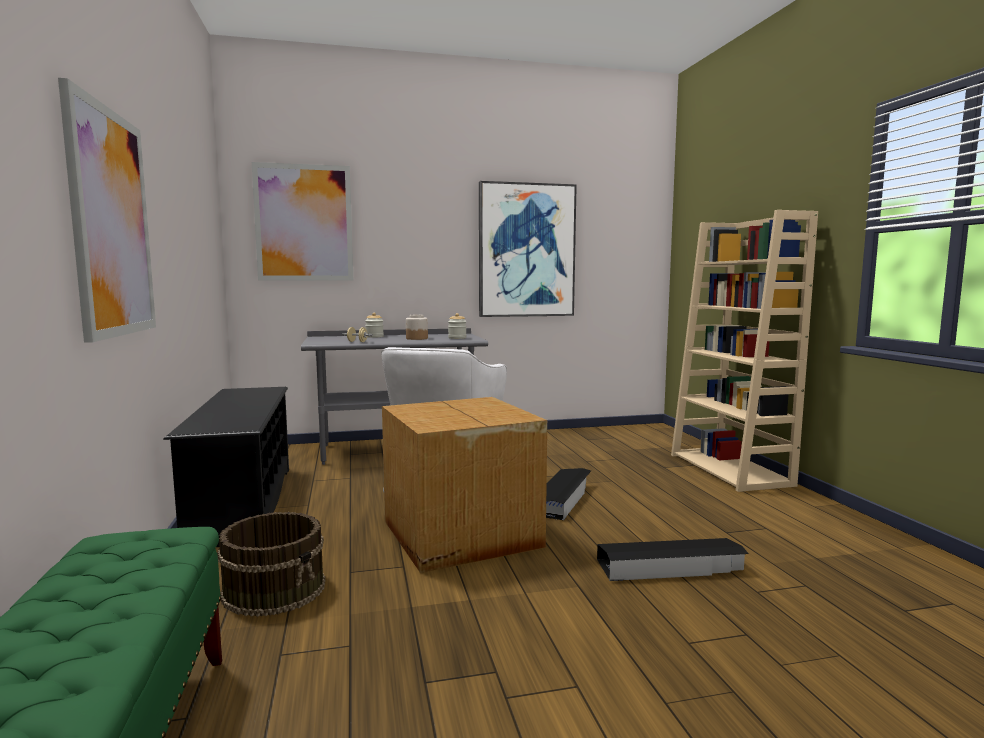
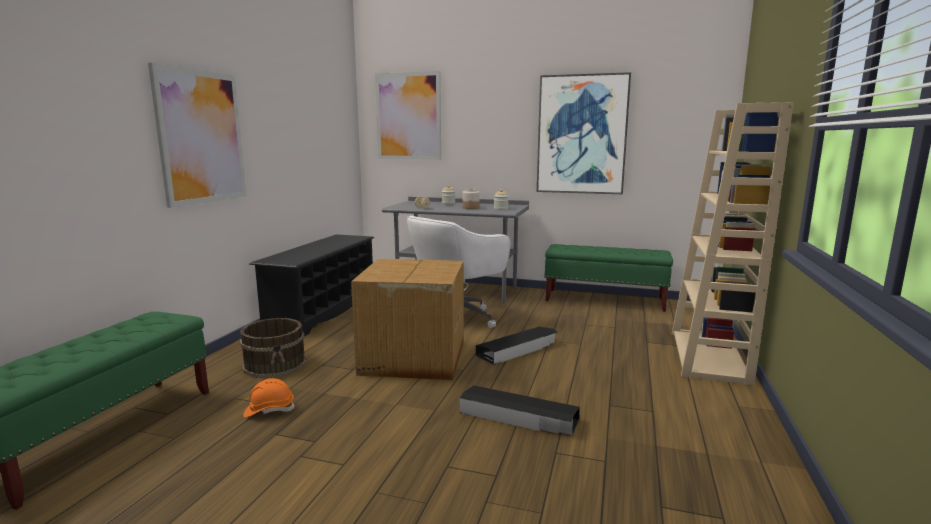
camera: 30 degrees right, 5 degrees up
(365, 653) = (269, 410): none -> orange hard hat
(568, 435) = (605, 300): none -> green bench

